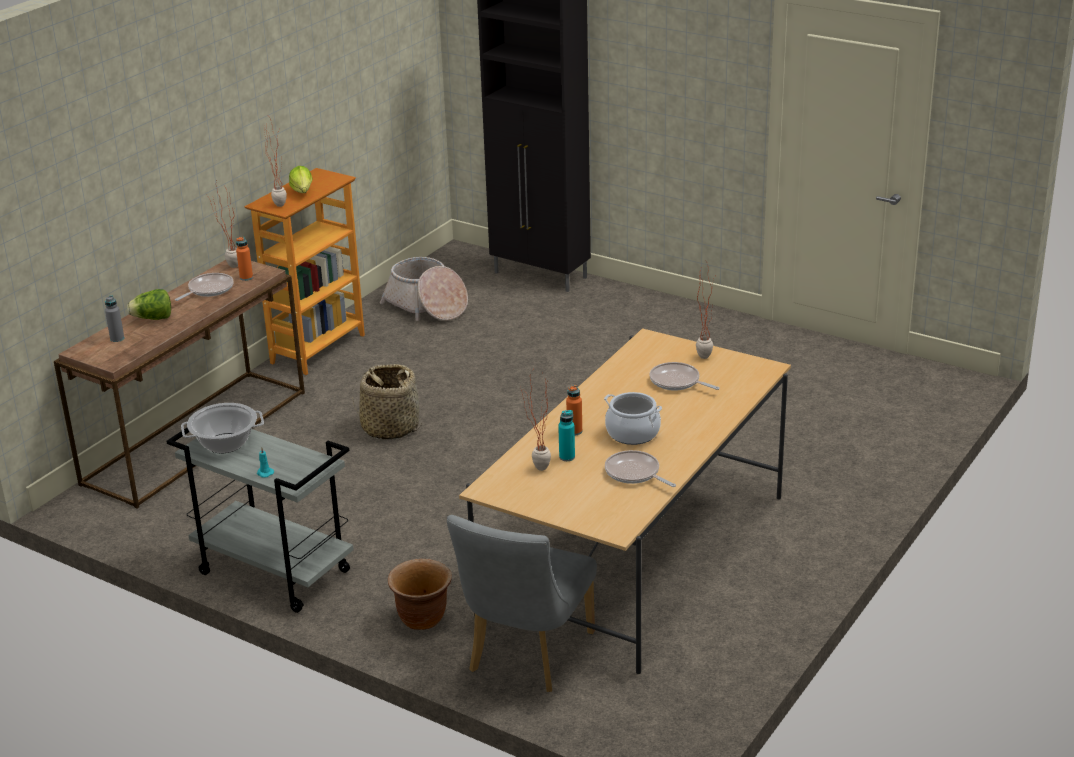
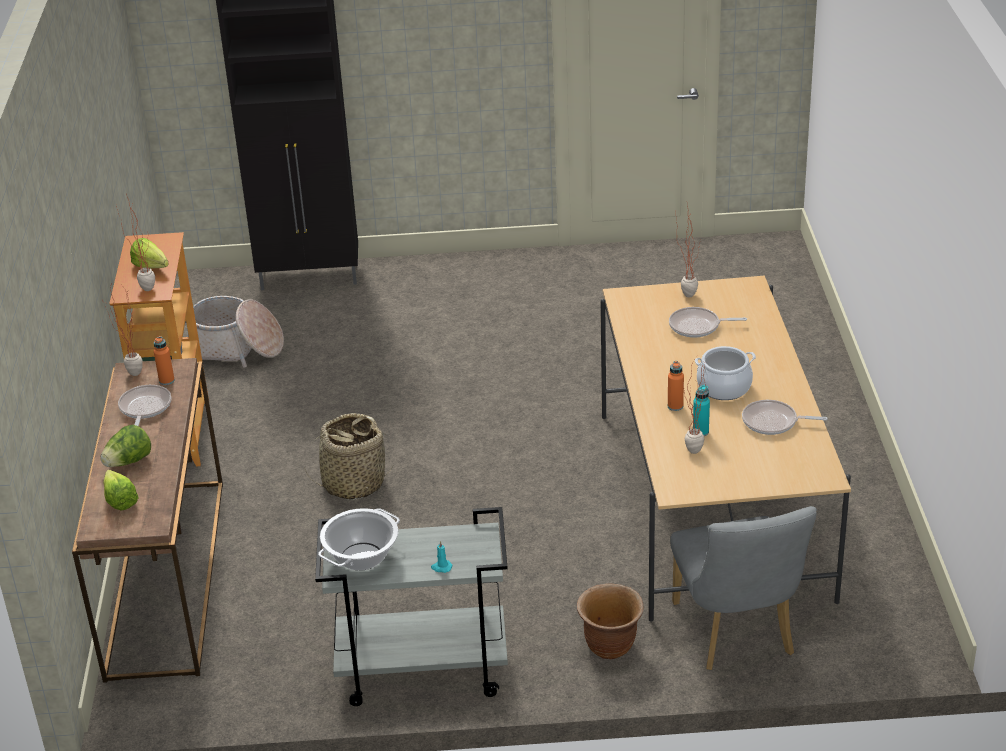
camera: 35 degrees left, 5 degrees up
(117, 338) = (120, 498): grey bottle -> lettuce

